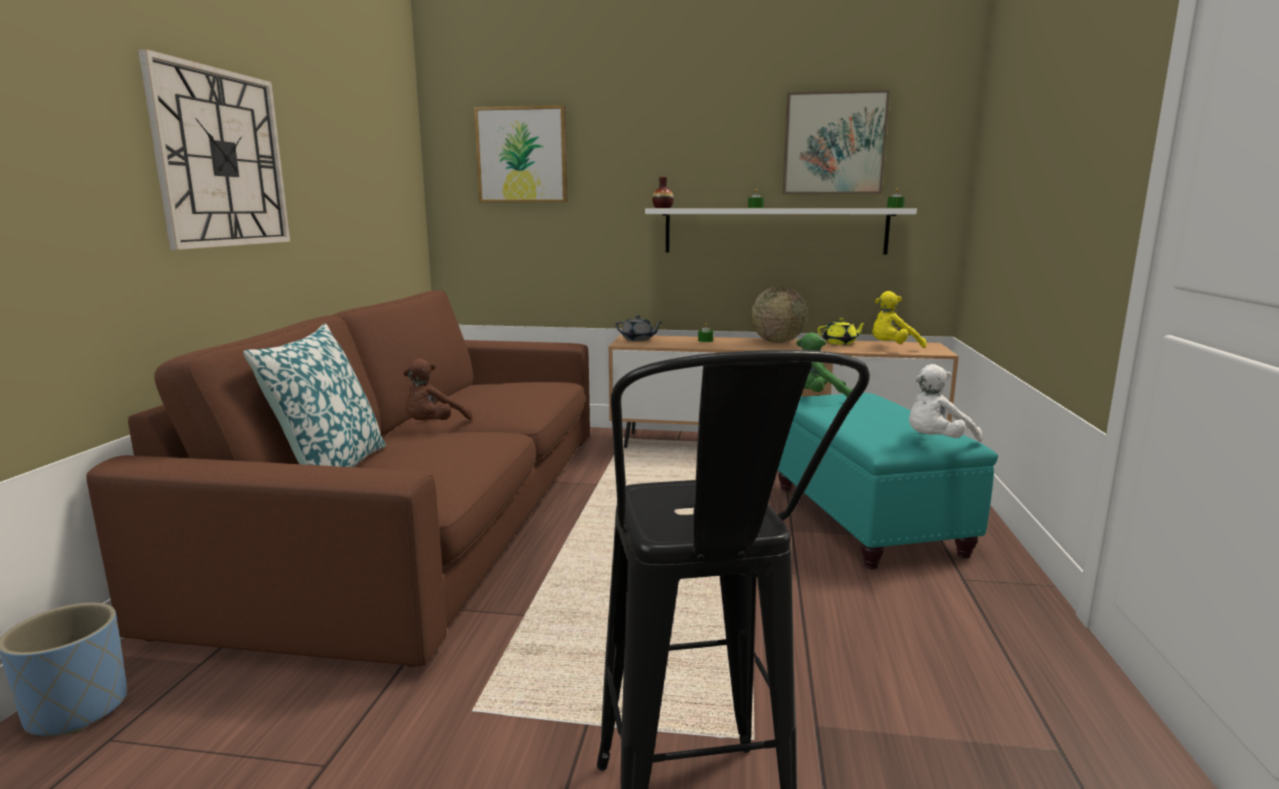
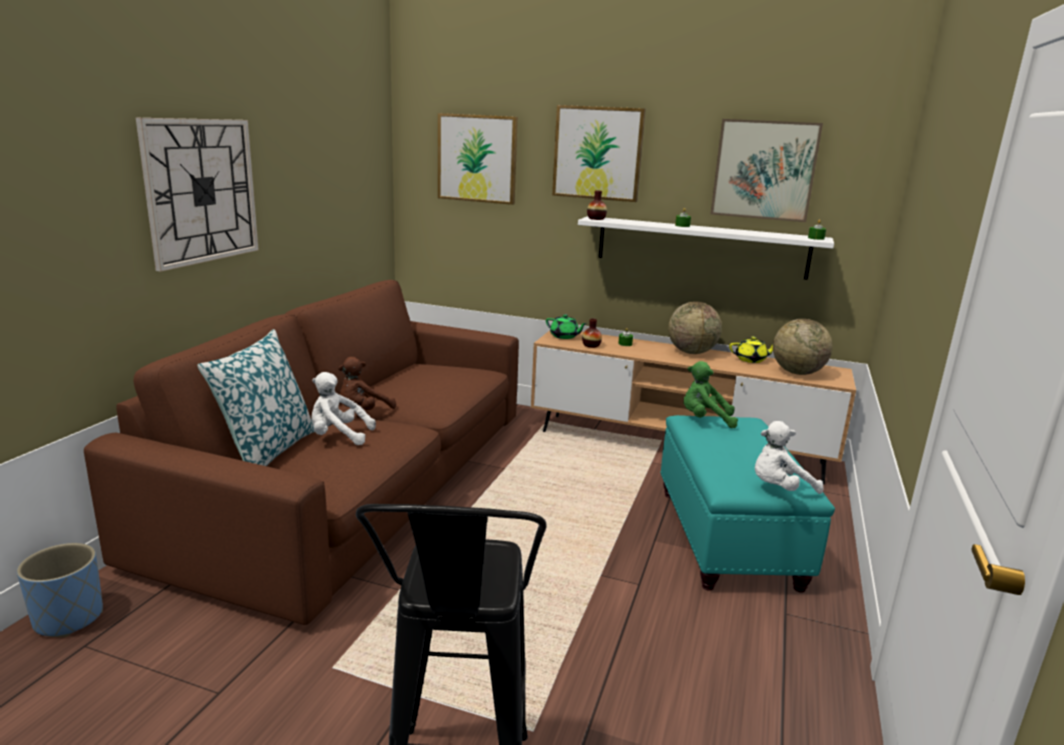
camera: 10 degrees right, 5 degrees up
(418, 446) = (338, 436): none -> white plush toy
(638, 339) = (564, 336): grey teapot -> green teapot
(657, 139) = (598, 153): none -> picture
(671, 344) = (591, 345): none -> vase
(892, 348) = (797, 372): yellow plush toy -> globe

